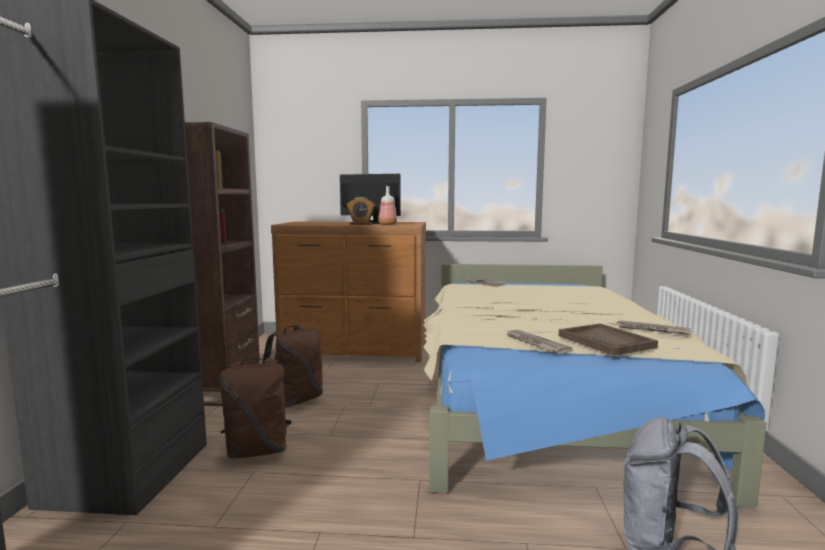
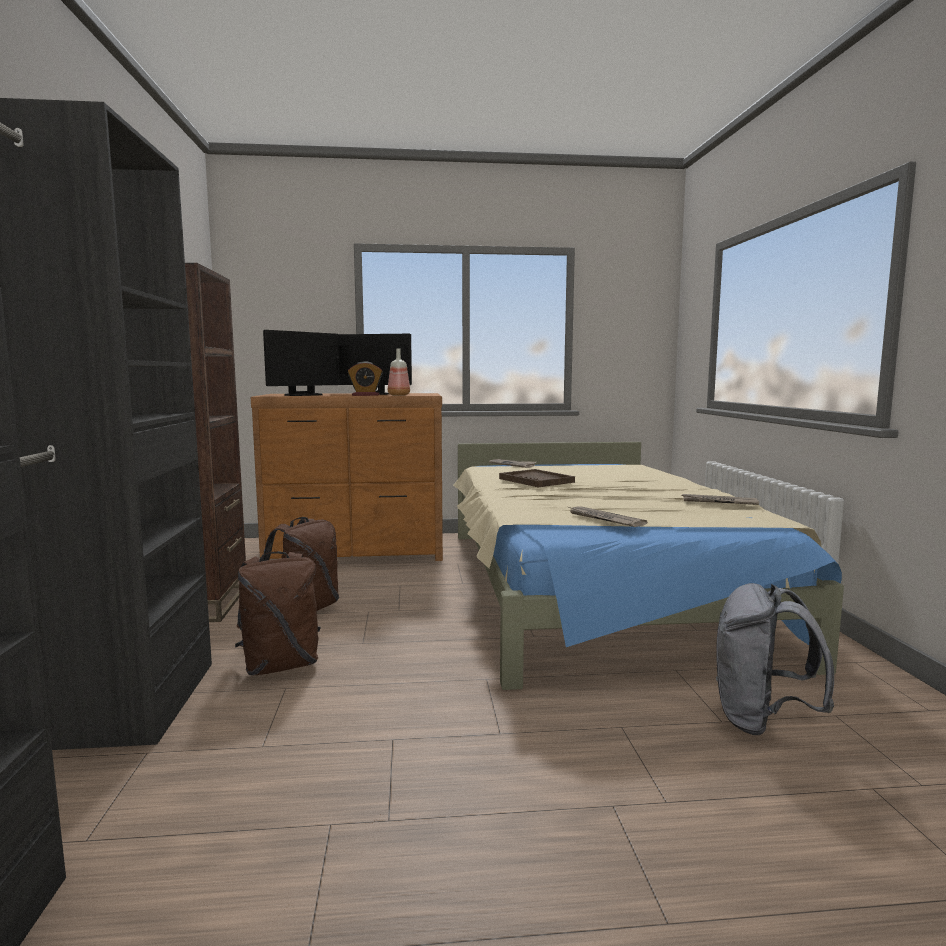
camera: 10 degrees left, 0 degrees up
(313, 224) = (303, 395): none -> monitor
(606, 341) = (678, 514): brown tray -> brown tray (536, 480)

